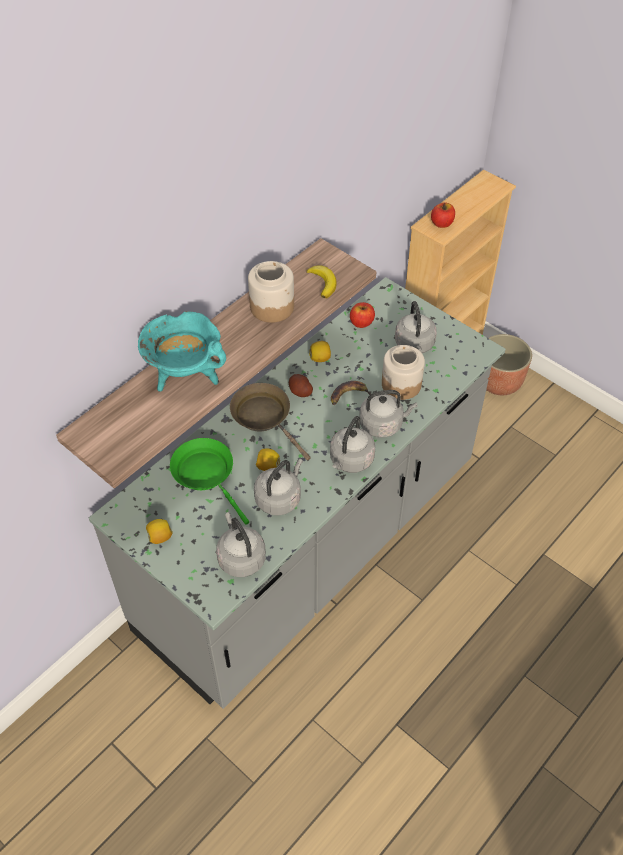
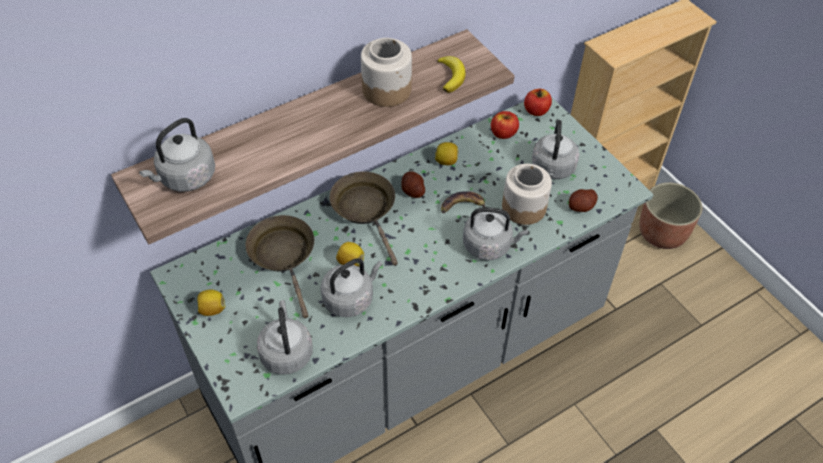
camera: 15 degrees right, 0 degrees up
(186, 376) = (267, 143): turquoise cooking pot -> none
(206, 475) = (284, 256): green frying pan -> brown frying pan
(350, 461) = (440, 277): grey kettle -> grey kettle (185, 178)
(442, 223) = (620, 45): apple -> apple (536, 111)
(449, 373) = (581, 207): none -> potato

